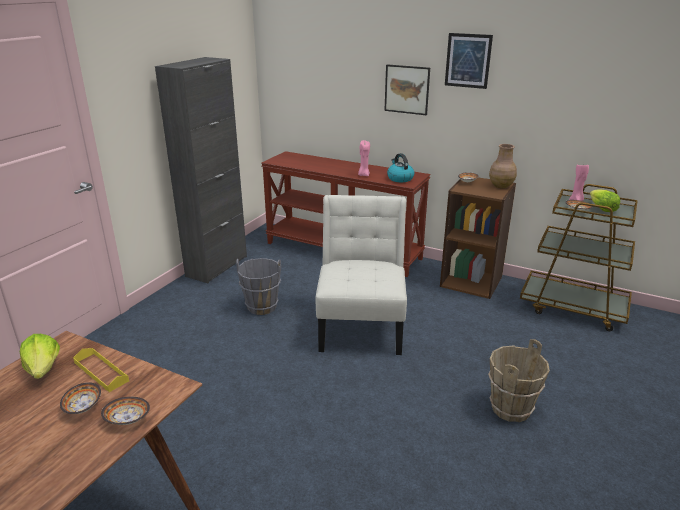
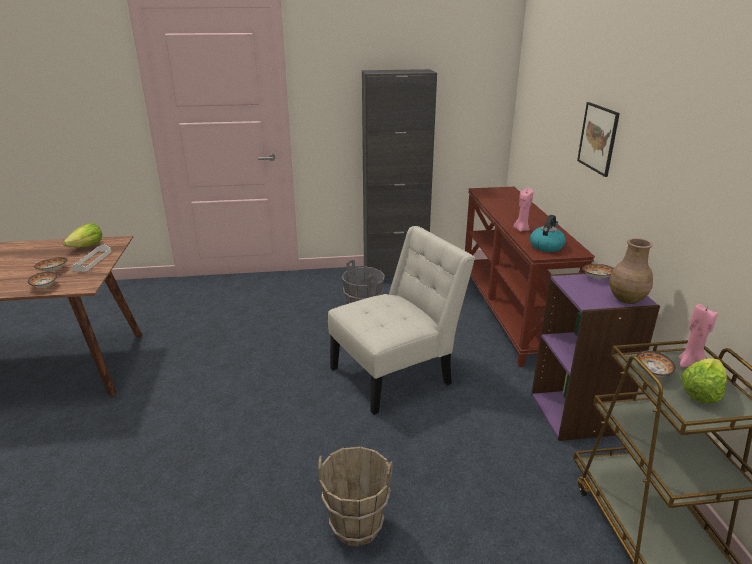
camera: 55 degrees right, 0 degrees up
(101, 372) = (92, 261): yellow tray -> white tray
(468, 60) = (651, 109): picture -> none
(471, 281) = (577, 413): brown bookcase -> purple bookcase

